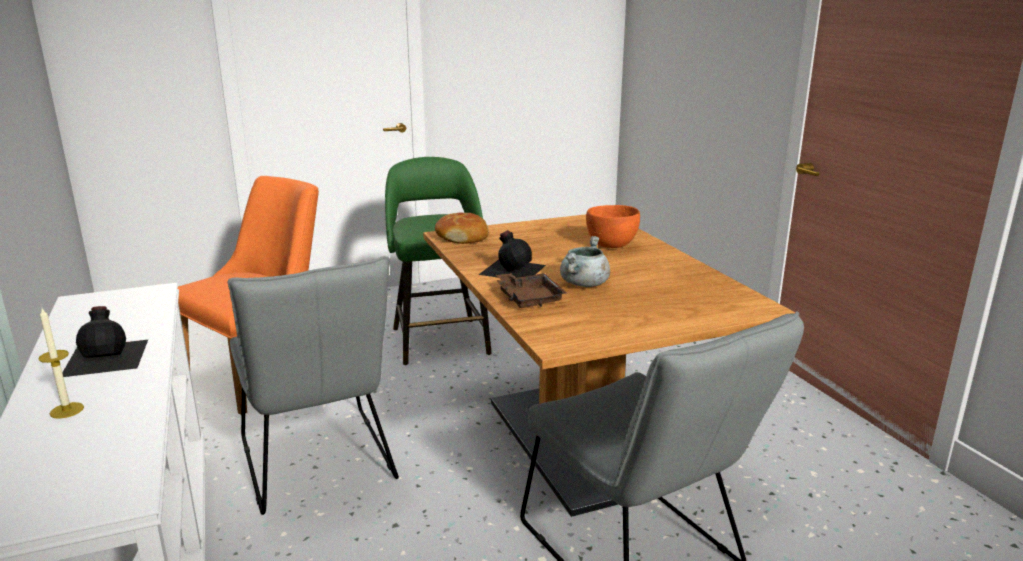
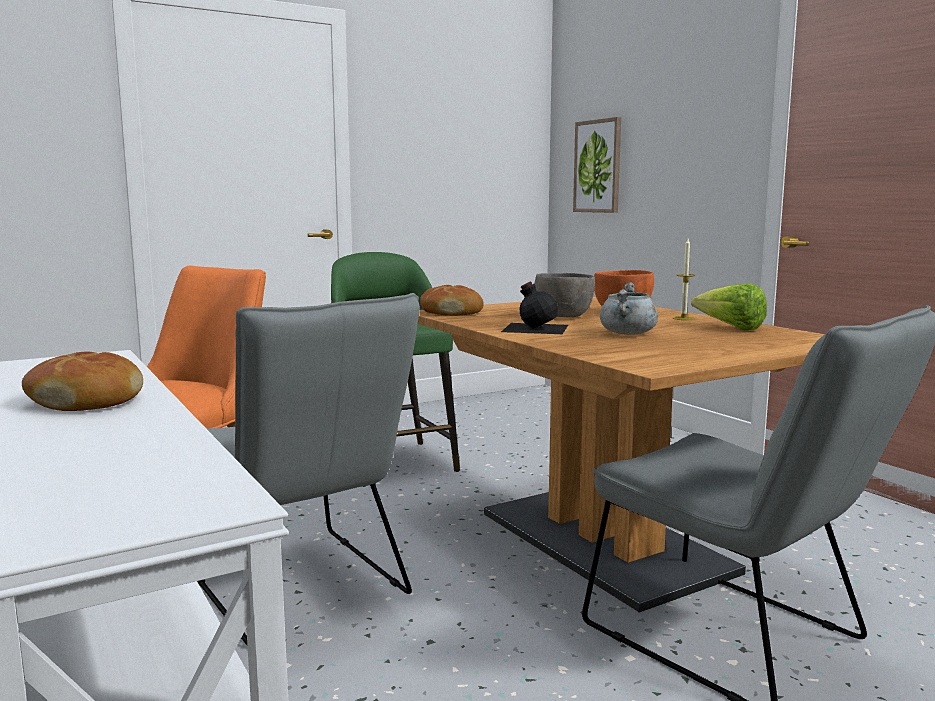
camera: 10 degrees left, 10 degrees down
(67, 410) = (66, 441): candle -> candle (683, 318)
(107, 356) = (87, 400): black bottle -> bread
(529, 298) = (579, 343): brown tray -> none
(552, 250) = (563, 316): none -> grey bowl
(660, 62) = (598, 166): none -> picture
(684, 280) = (730, 328): none -> lettuce

